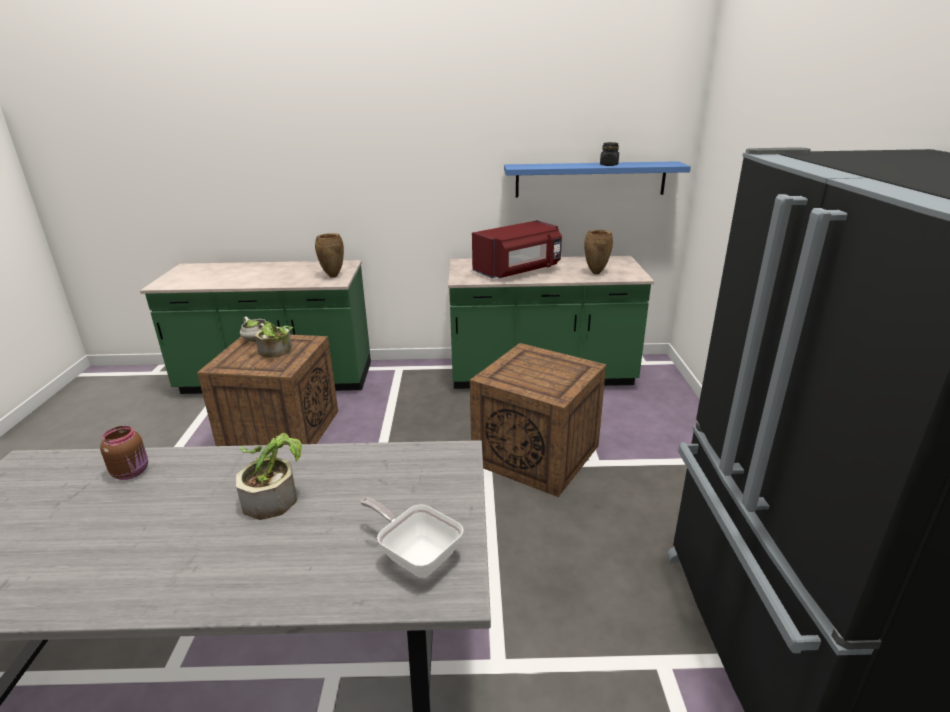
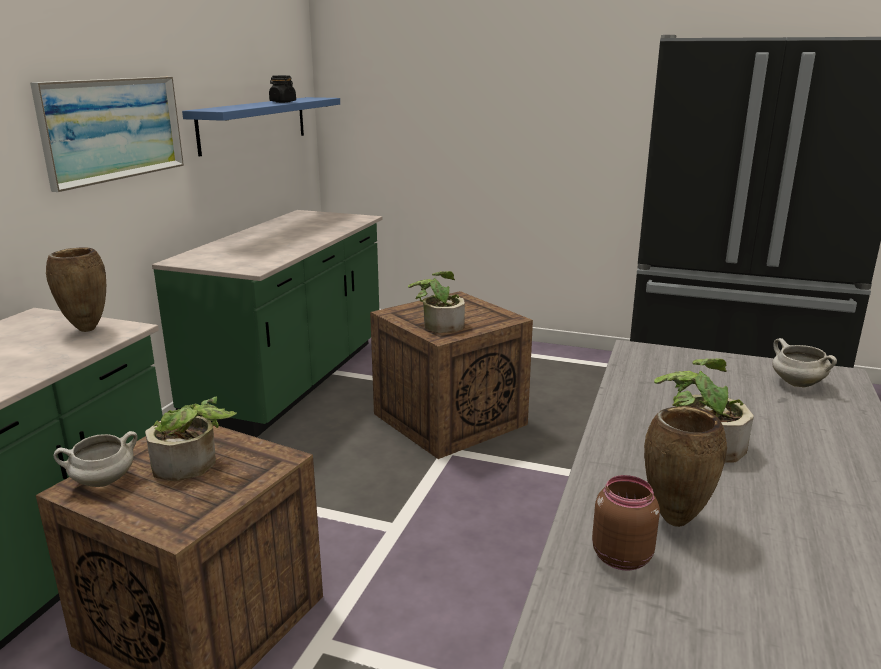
camera: 70 degrees left, 5 degrees down
(416, 554) = (796, 384): frying pan -> white cooking pot
(437, 172) = (113, 129): none -> picture
(514, 371) = (438, 324): none -> potted plant
(518, 271) = (269, 245): red microwave -> none
(596, 273) = (329, 225): brown vase -> brown vase (673, 520)

